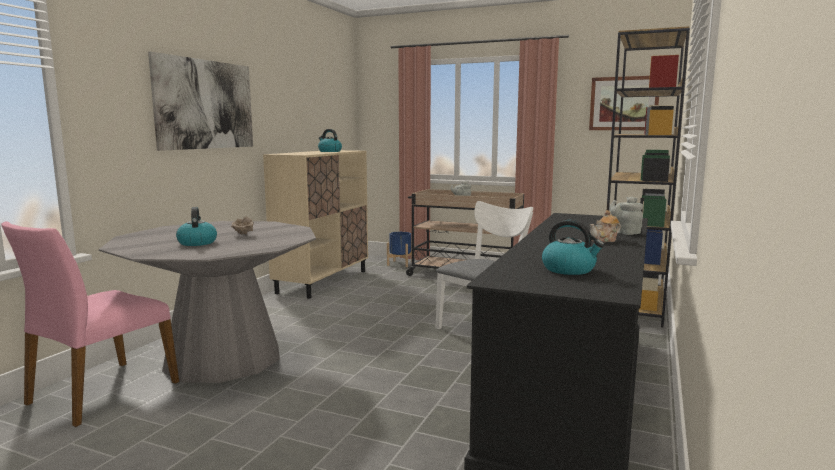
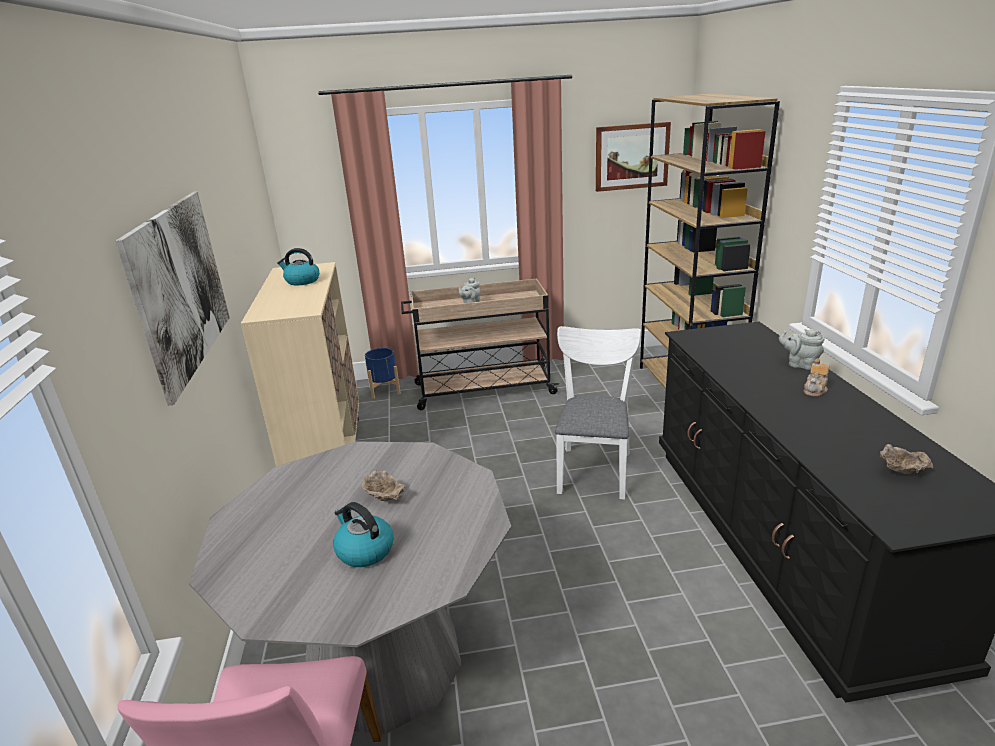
camera: 30 degrees left, 15 degrees up
(569, 269) = (902, 472): kettle -> beige bowl

